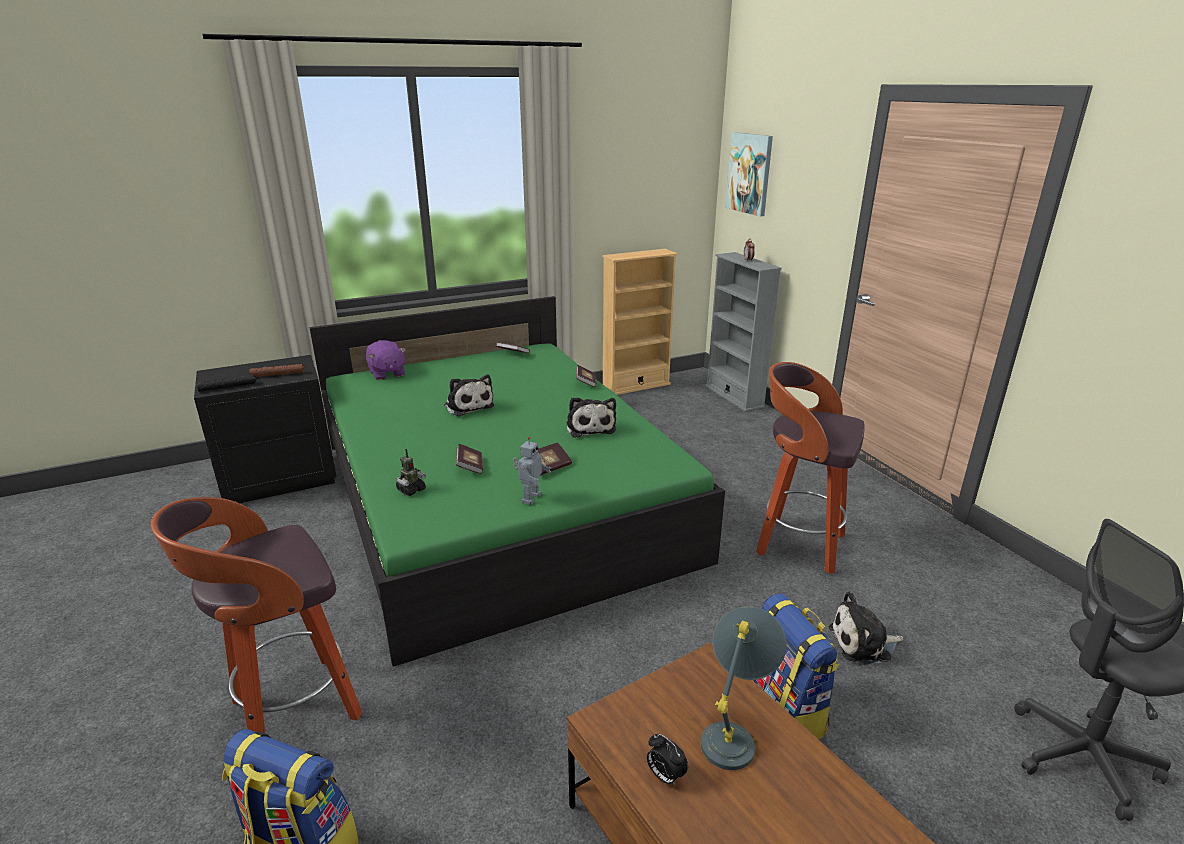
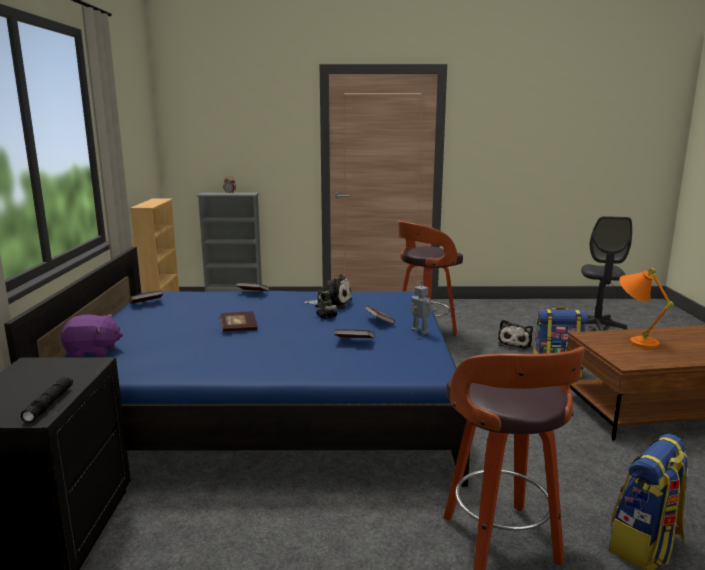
camera: 65 degrees left, 10 degrees down
(278, 375) = (61, 375): brown flashlight -> none
(411, 490) = (372, 364): toy robot -> toy robot (326, 316)
(468, 405) = (238, 329): plush toy -> book
(497, 498) = (270, 407): green bed -> blue bed
(664, 776) = (663, 357): alarm clock -> none
(734, 732) = (634, 340): grey table lamp -> orange table lamp
(749, 173) = (201, 131): picture -> none

